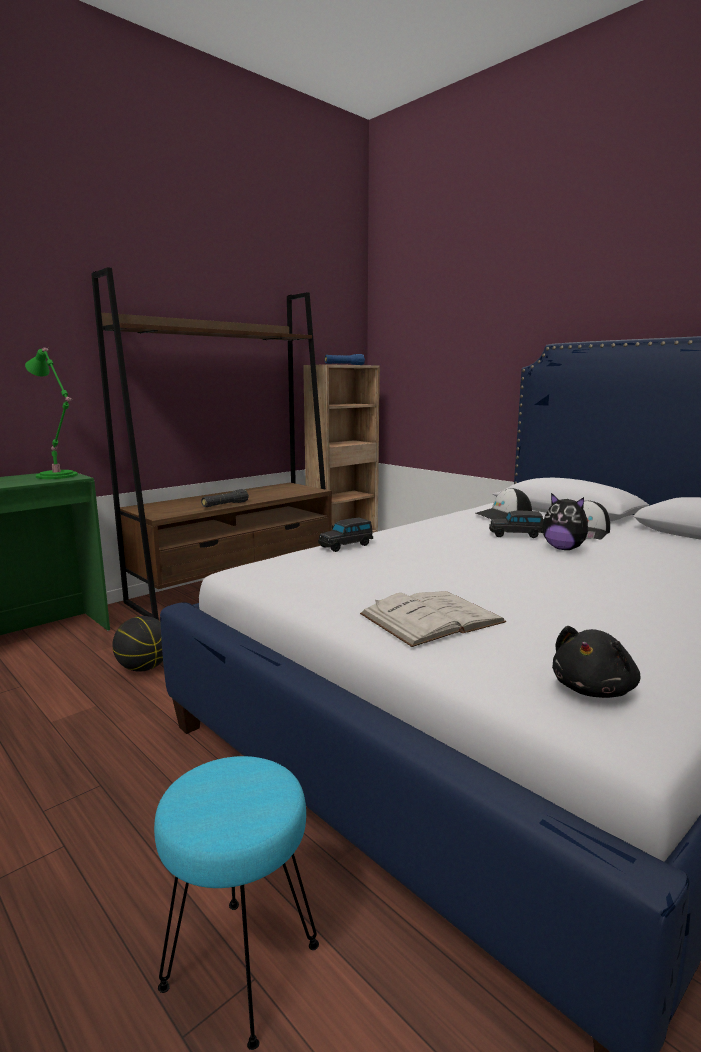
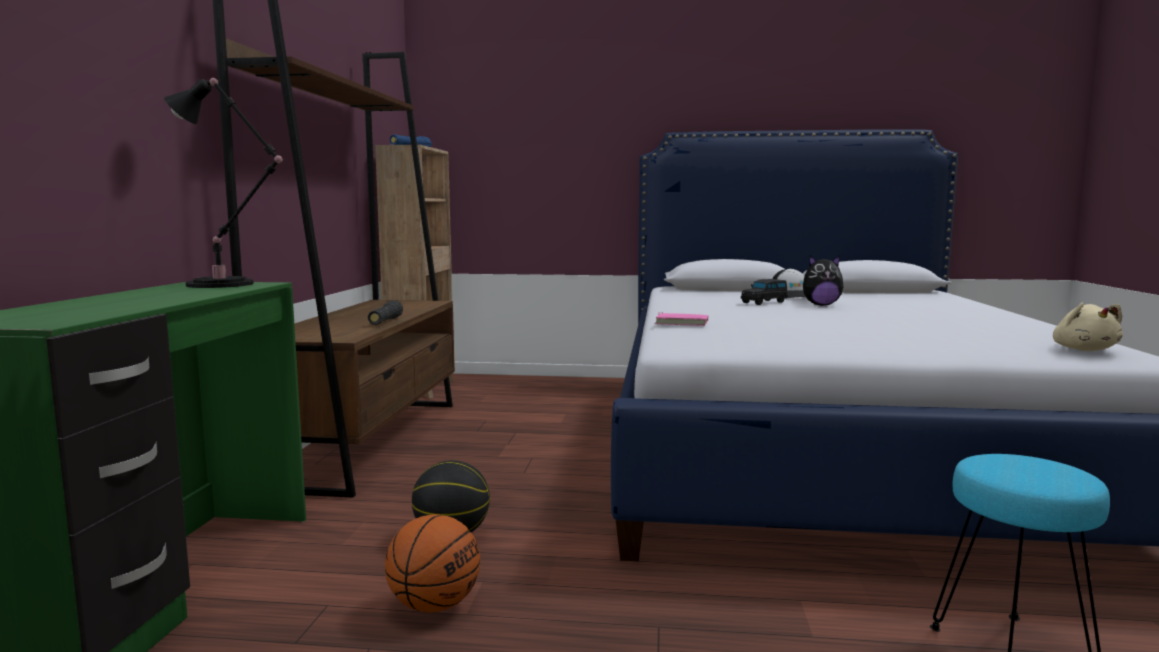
camera: 40 degrees left, 5 degrees down
(50, 709) = (434, 605): none -> basketball
(58, 476) = (225, 284): green table lamp -> black table lamp
(346, 546) = (682, 322): black toy car -> pink book
(431, 618) = (909, 343): white book -> none
(504, 516) = (705, 295): cap -> none
(594, 689) = (1083, 350): black plush toy -> beige plush toy

